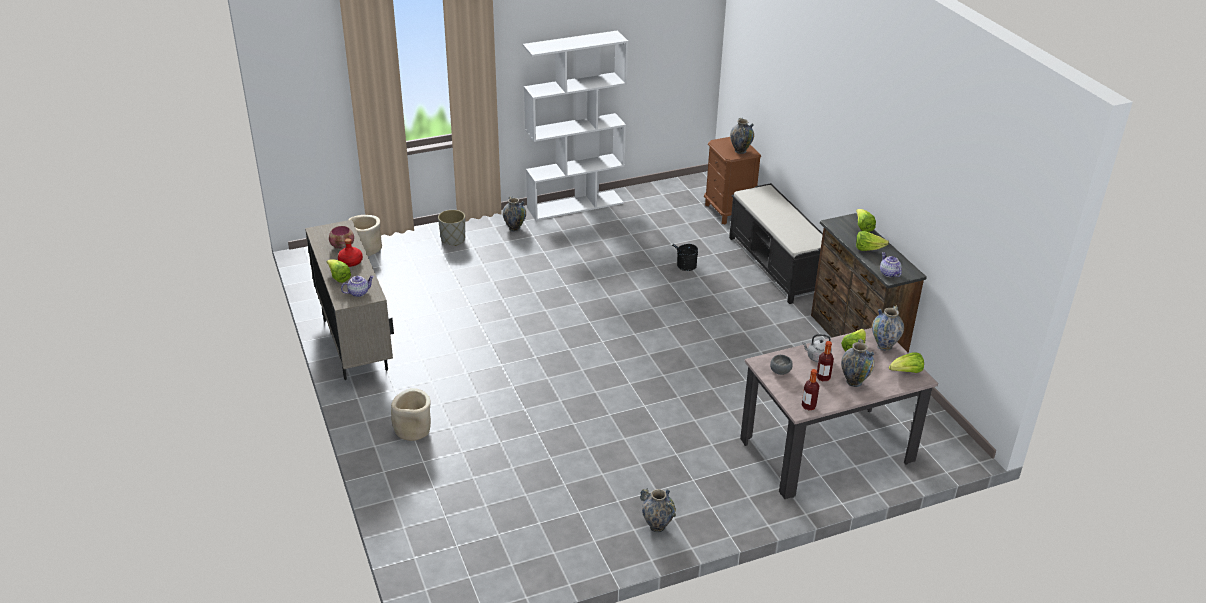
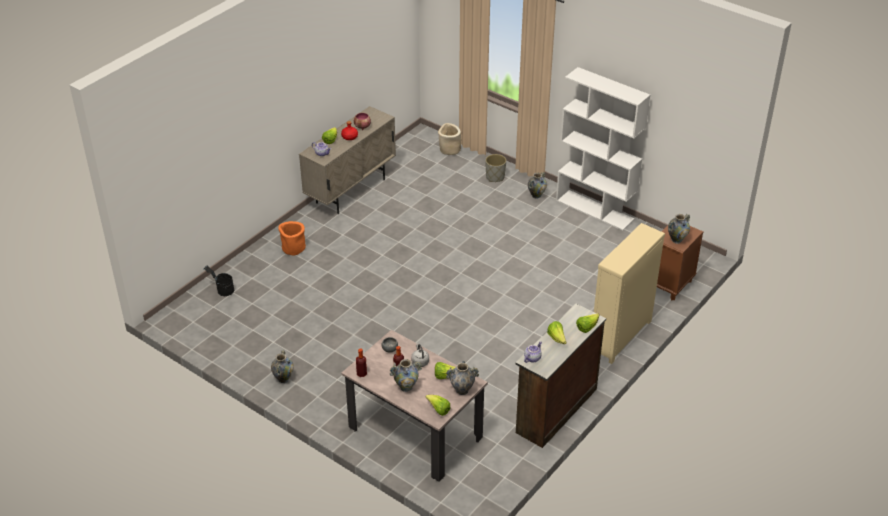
camera: 60 degrees right, 5 degrees up
(413, 430) = (293, 248): beige planter -> orange planter
(684, 267) = (569, 291): black bucket -> black bucket (222, 290)
(777, 266) = (620, 337): black bench -> beige dresser

